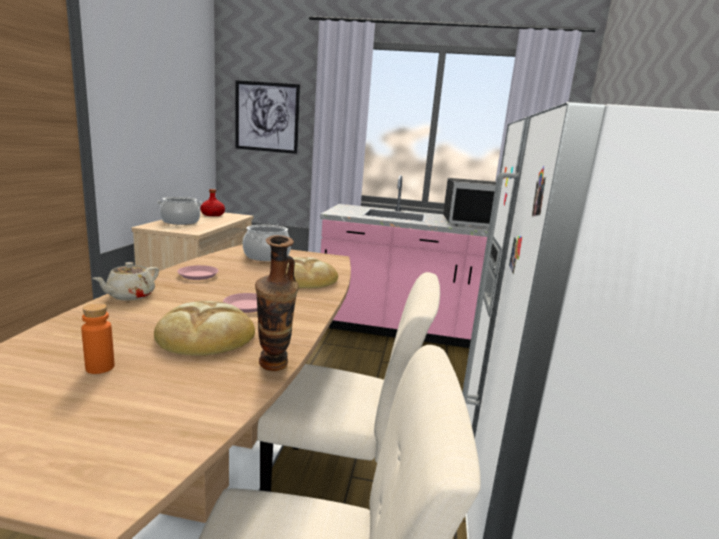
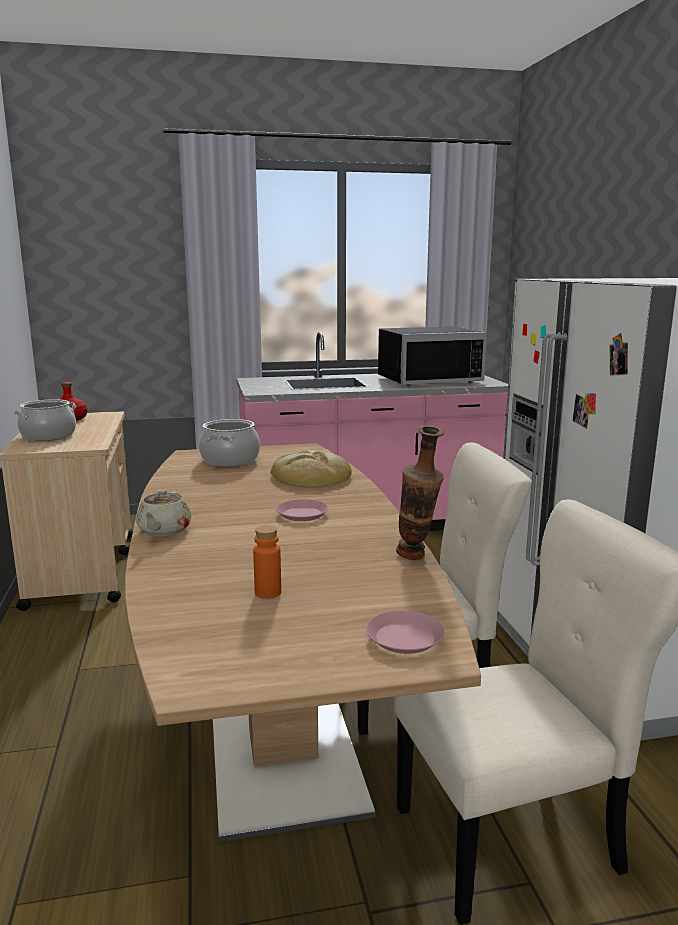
camera: 20 degrees left, 0 degrees up
(198, 275) = (194, 495): pink plate -> pink plate (404, 638)
(205, 335) = (310, 547): bread -> none
(267, 117) = (109, 268): picture -> none

